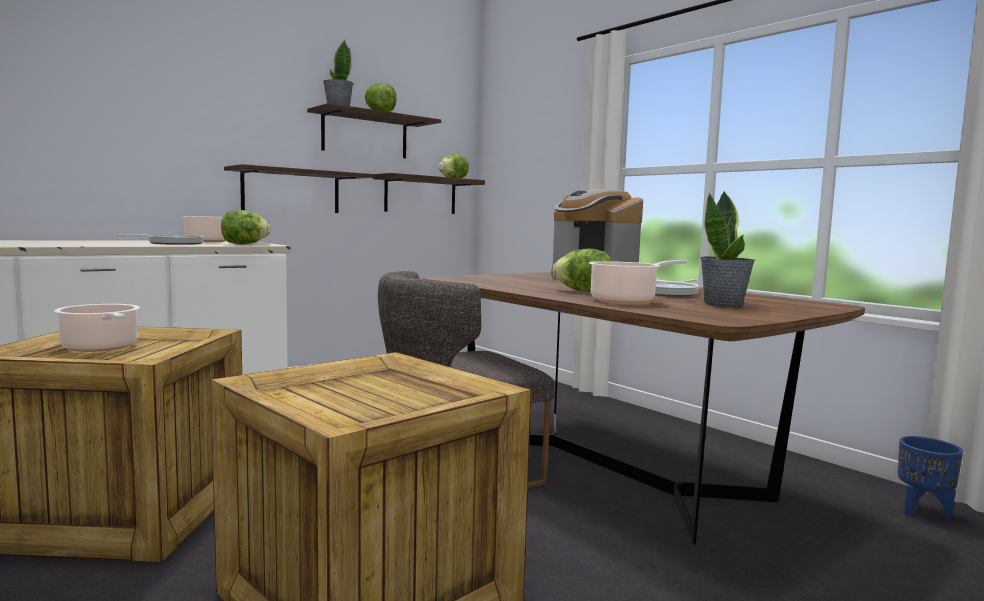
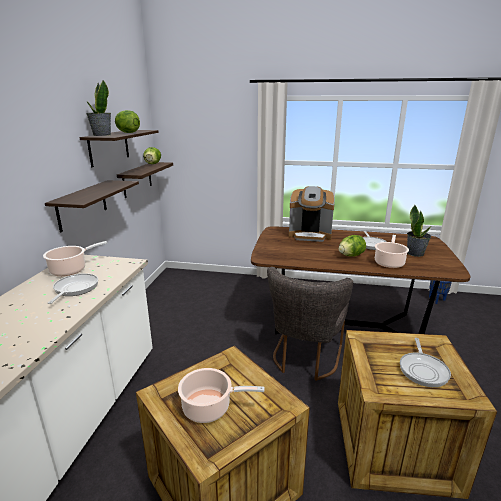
camera: 40 degrees left, 15 degrees up
(244, 244) = (117, 268): lettuce -> none
(381, 399) = (423, 370): none -> frying pan

